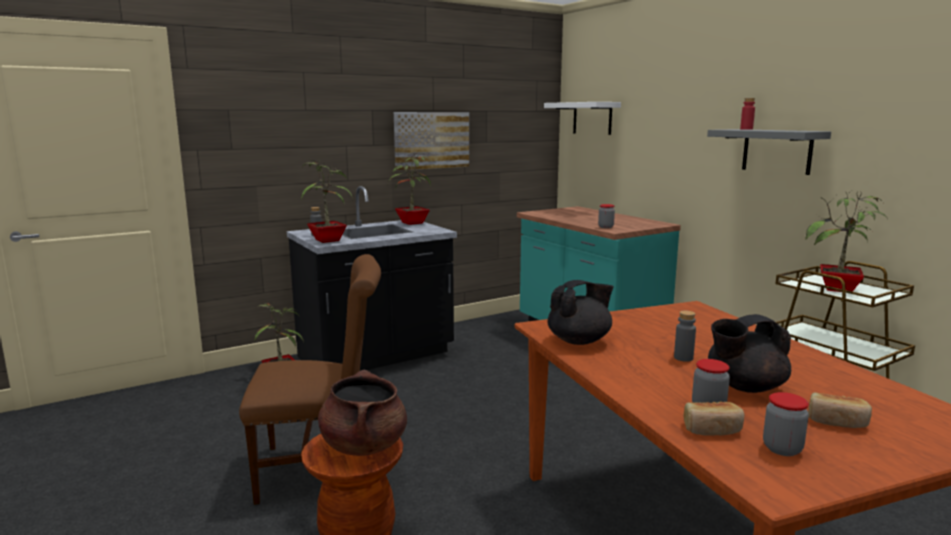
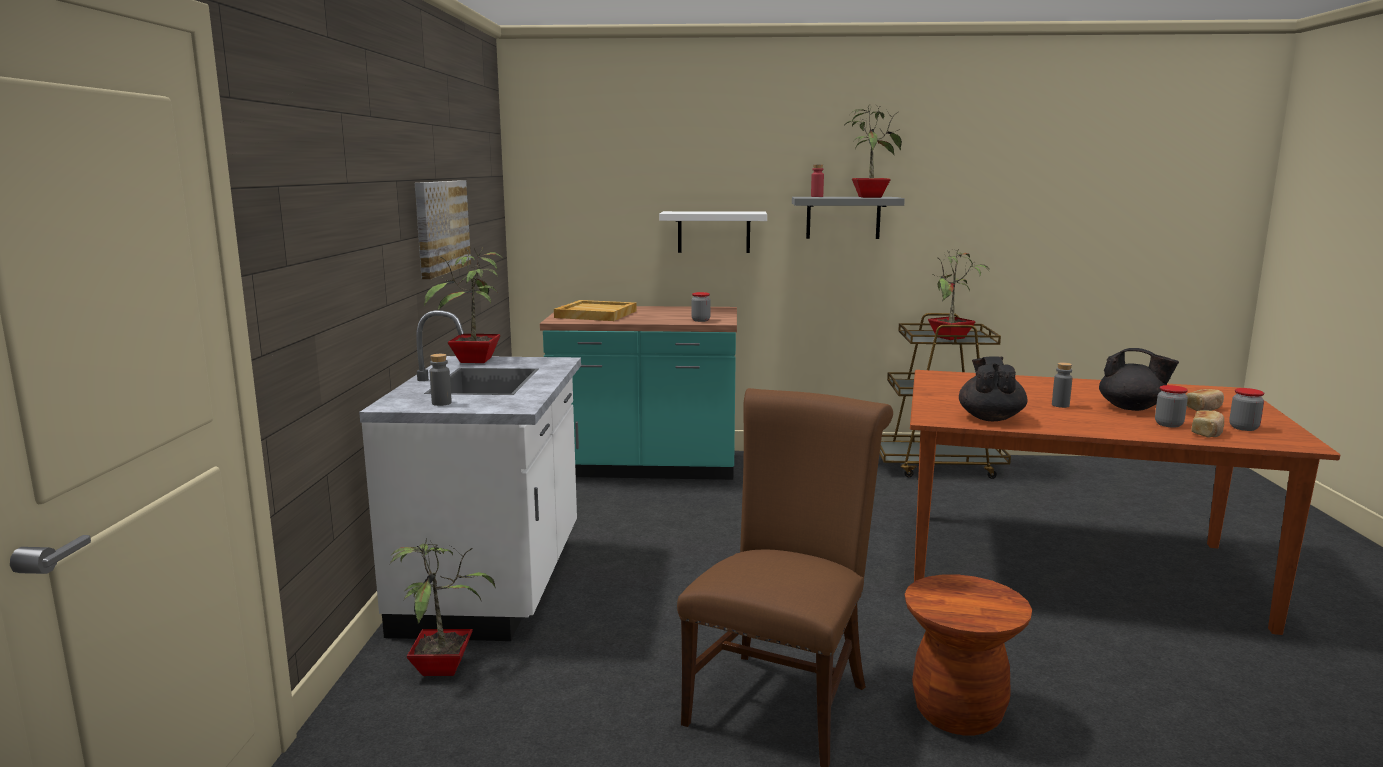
camera: 55 degrees left, 0 degrees up
(329, 240) = (499, 403): potted plant -> potted plant (869, 197)
(364, 445) = (967, 594): brown cooking pot -> none
(376, 356) = (495, 583): black counter -> white counter
(566, 213) = (595, 314): none -> beige tray
(592, 118) = (573, 186): white shelf -> white shelf (714, 232)
(744, 386) = (1132, 408): black teapot -> black teapot turned 75 degrees counterclockwise

